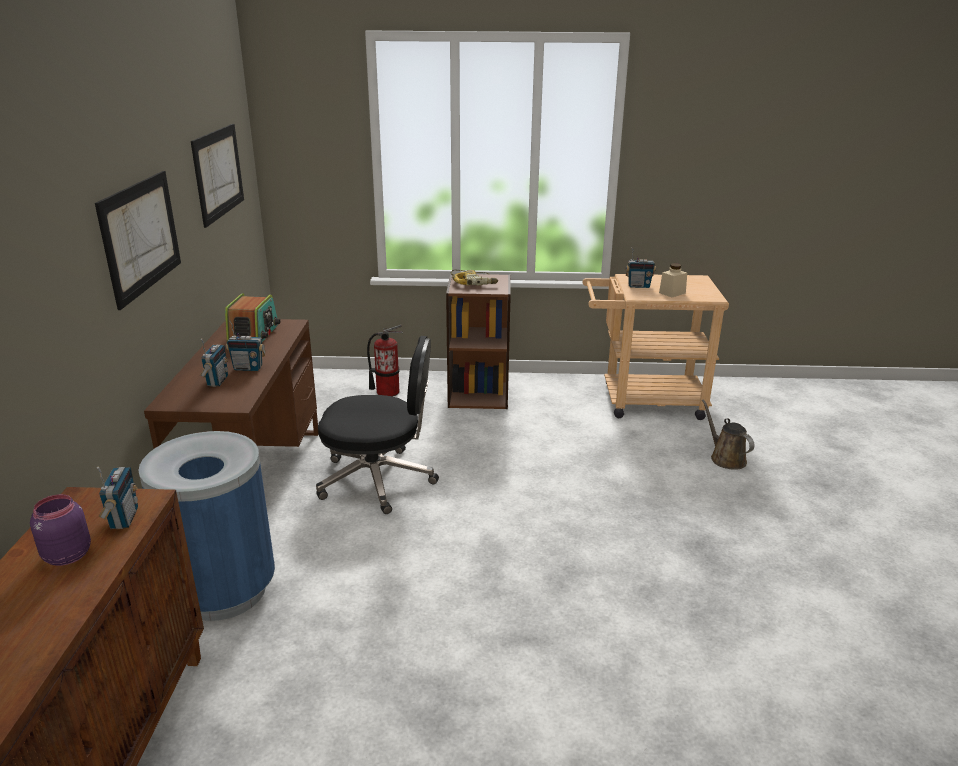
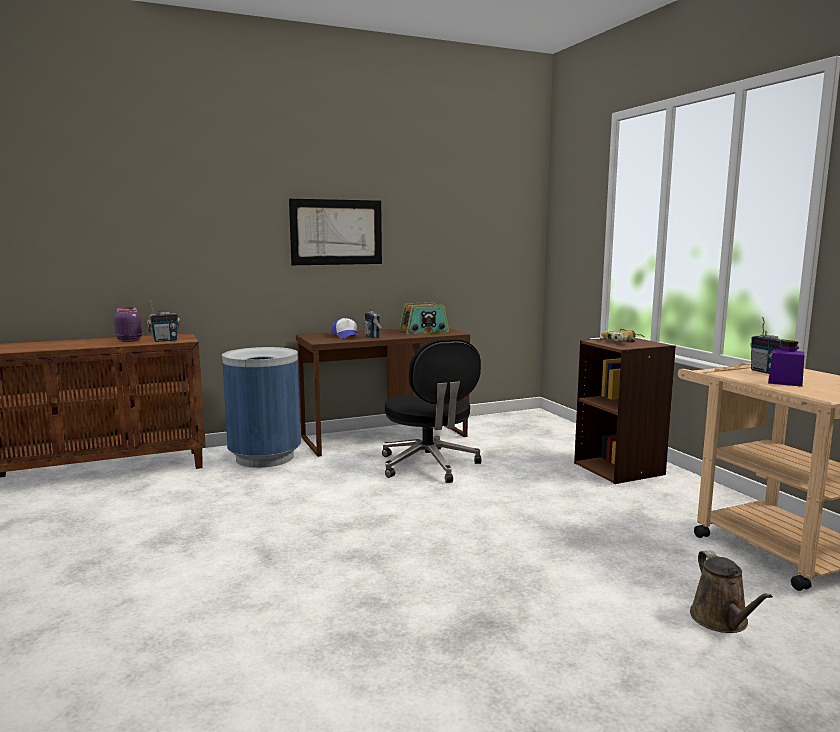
camera: 65 degrees right, 15 degrees down
(217, 381) = (346, 336): radio -> cap
(218, 173) = (469, 222): picture -> none
(387, 392) = (562, 440): fire extinguisher -> none
(672, 293) = (785, 382): beige jar -> purple jar
(725, 458) = (722, 621): brown watering can -> brown watering can turned 135 degrees clockwise

